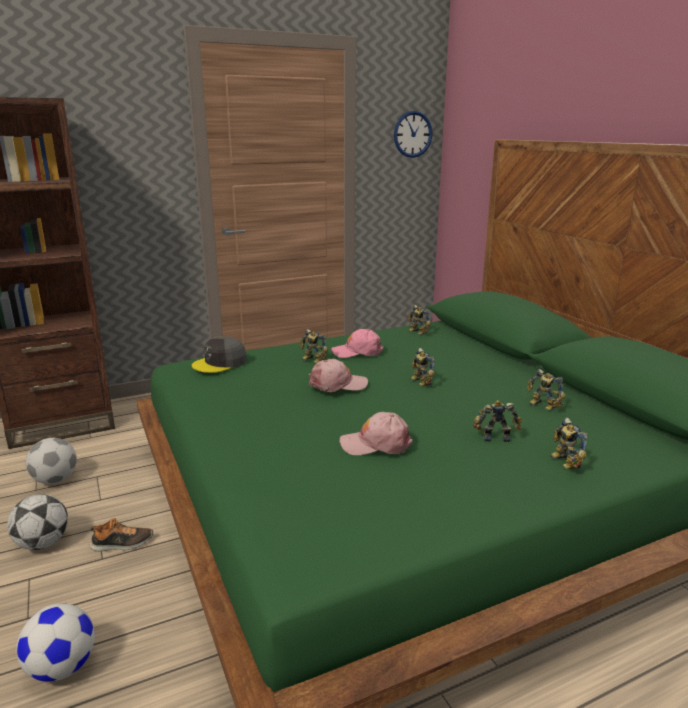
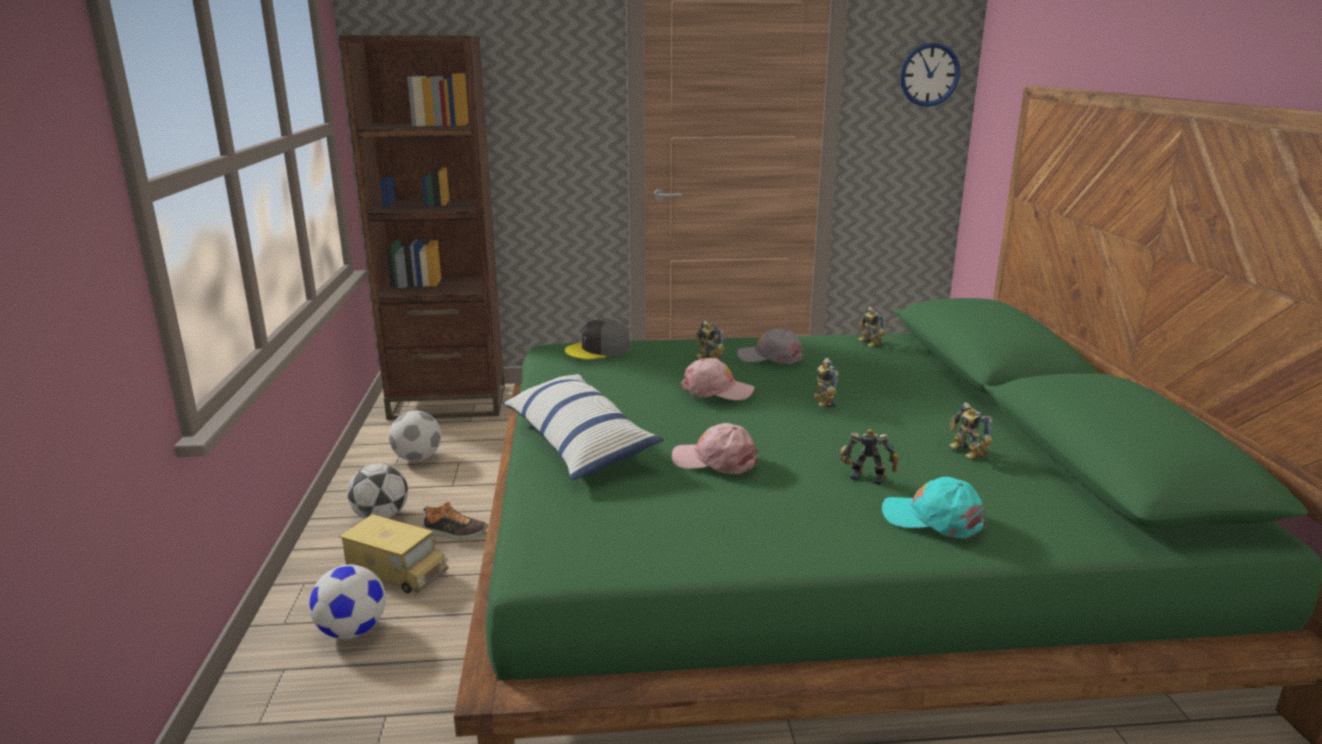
camera: 20 degrees right, 0 degrees up
(83, 595) = (397, 572): none -> toy truck
(253, 447) = (577, 442): none -> pillow
(357, 352) = (770, 357): pink cap -> grey cap
(563, 462) = (933, 519): toy robot -> turquoise cap

